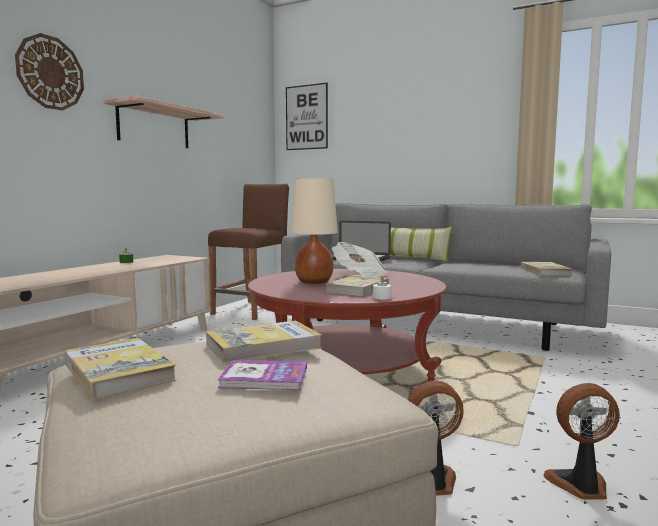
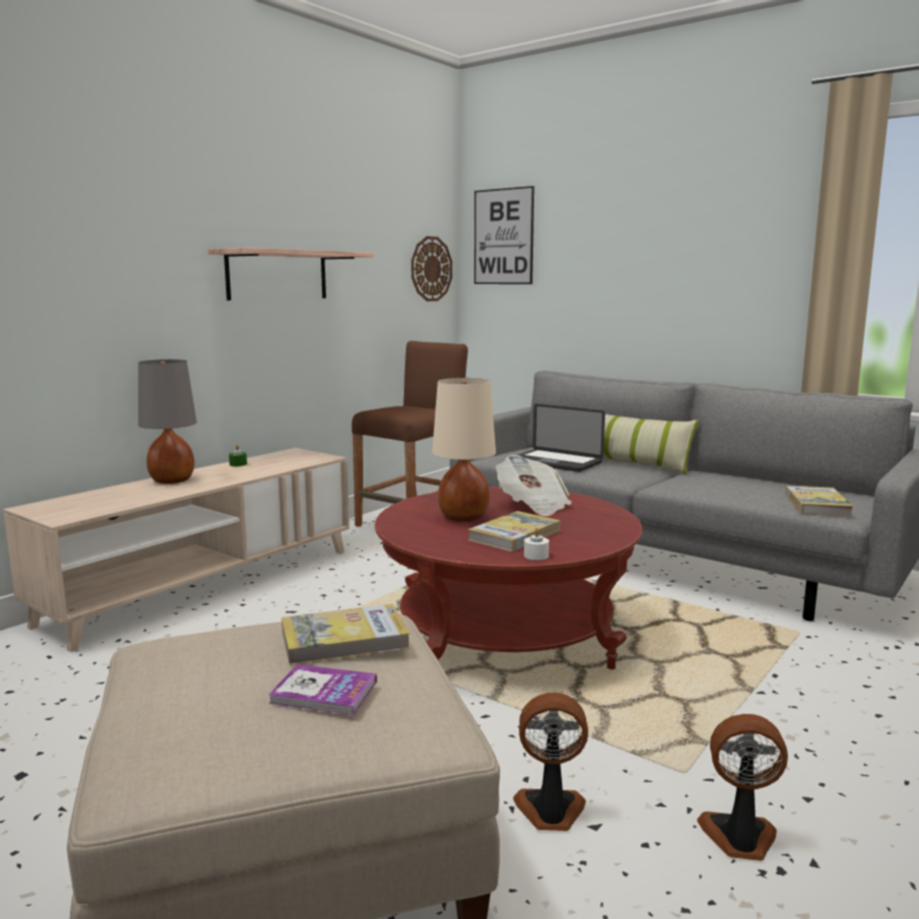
camera: 10 degrees right, 5 degrees up
(50, 73) = (139, 224): wall clock -> wall clock (431, 269)
(75, 270) = (172, 481): none -> grey table lamp
(118, 372) = (175, 670): book -> none

